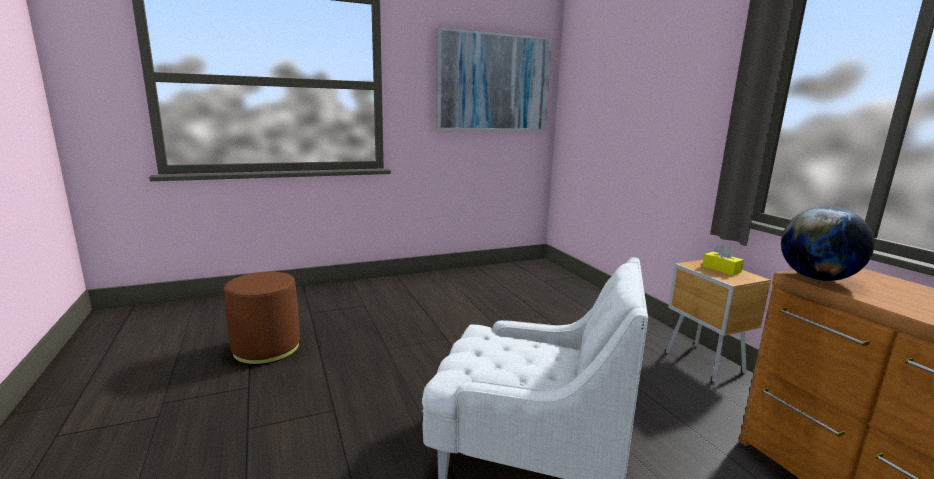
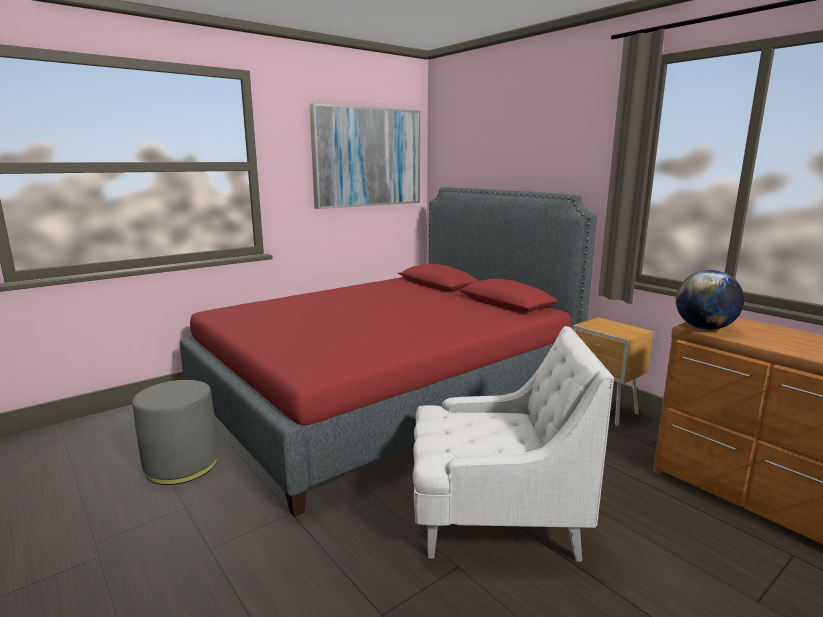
camera: 15 degrees left, 0 degrees up
(266, 348) = (182, 465): brown ottoman -> grey ottoman
(478, 314) = (388, 396): none -> red bed
(721, 269) = (612, 326): yellow tissue box -> none

